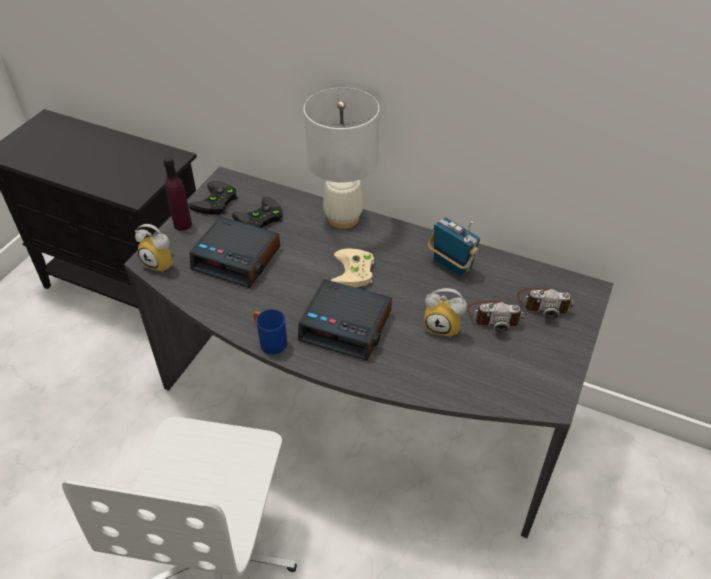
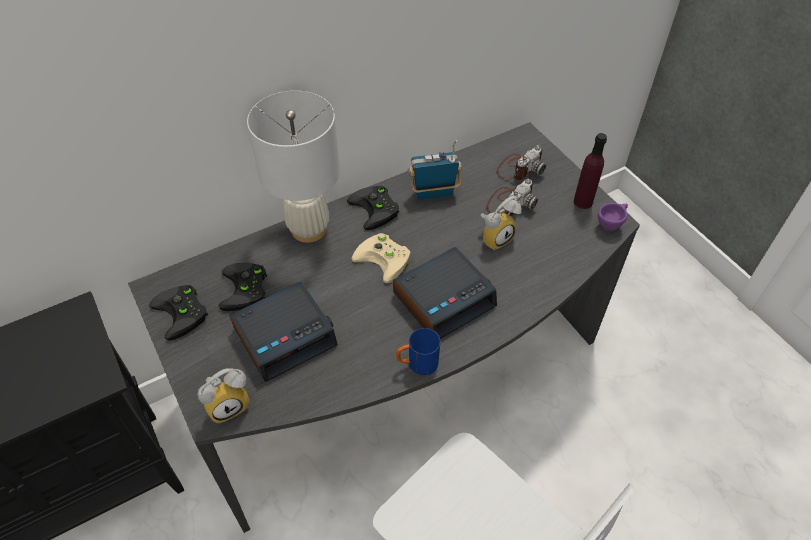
camera: 55 degrees left, 5 degrees up
(182, 224) = (187, 358): purple bottle -> purple bottle (583, 201)
(399, 242) = (377, 210): none -> black game controller
(544, 401) = (610, 225): none -> purple cup

